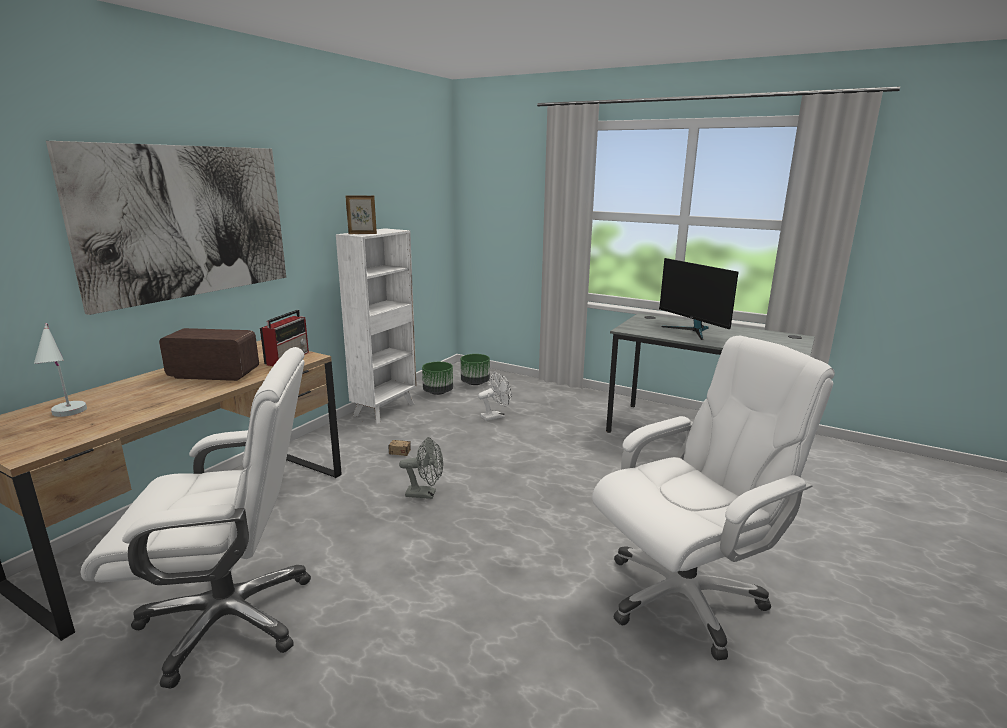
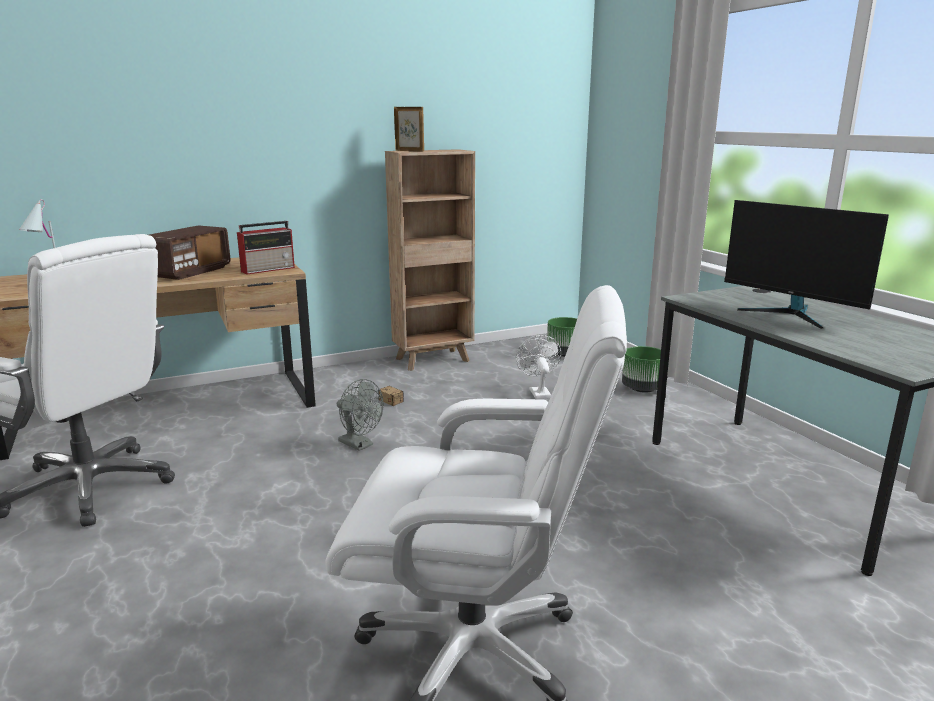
camera: 35 degrees right, 0 degrees up
(186, 222) = (208, 125): picture -> none
(214, 374) = (191, 272): radio -> radio turned 75 degrees clockwise
(385, 409) = (434, 360): white bookcase -> brown bookcase
(438, 392) = (510, 355): green planter -> green planter (643, 389)
(495, 416) = (538, 392): white fan -> white fan turned 105 degrees counterclockwise
(693, 331) = (791, 314): monitor -> monitor turned 45 degrees counterclockwise

